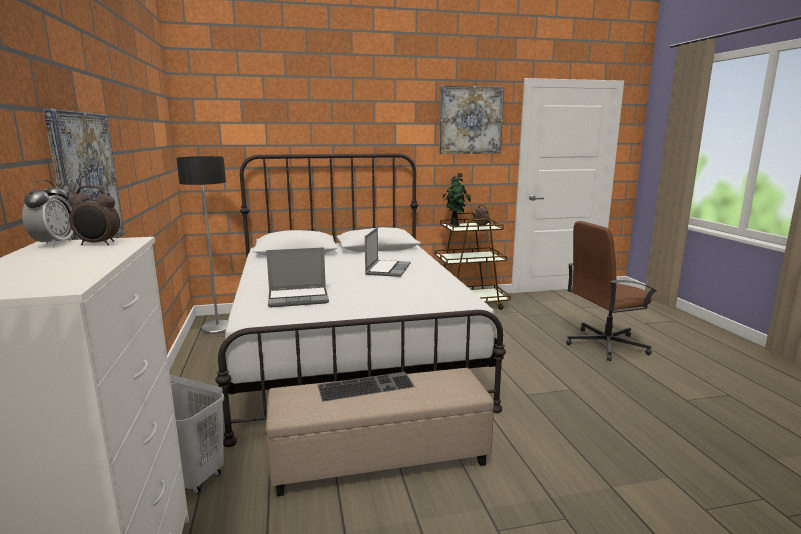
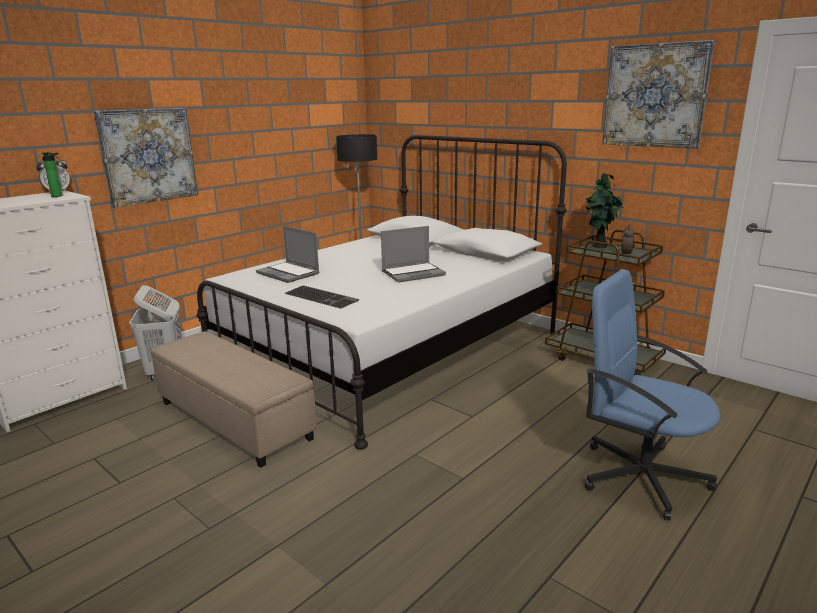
camera: 55 degrees right, 5 degrees up
(98, 244) = (59, 196): alarm clock -> bottle
(366, 385) = (232, 354): keyboard -> keyboard (322, 297)
(604, 344) = (640, 476): brown office chair -> blue office chair

